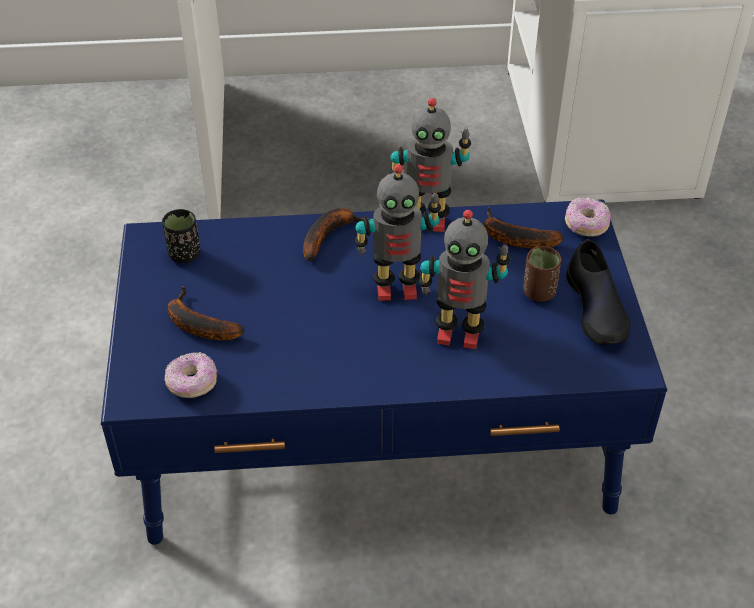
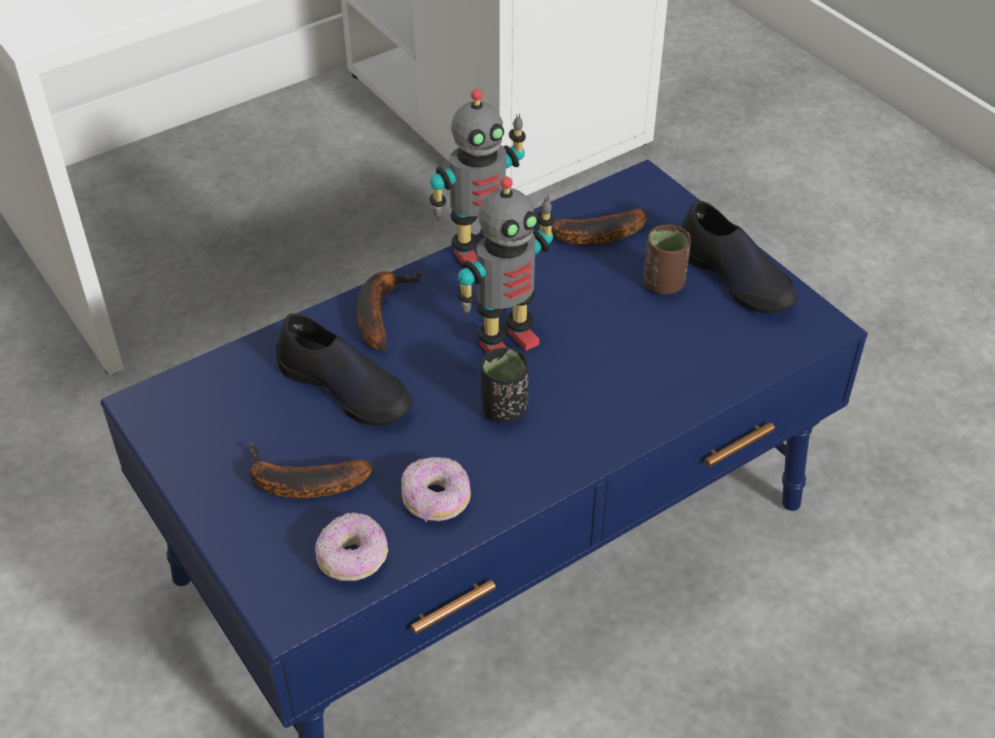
camera: 30 degrees left, 0 degrees up
(184, 254) = (214, 405): black cup -> black cup (504, 410)
(270, 276) = (346, 387): none -> black shoe
(458, 334) = (616, 364): toy robot -> none
(586, 225) = (653, 193): donut -> donut (436, 499)

